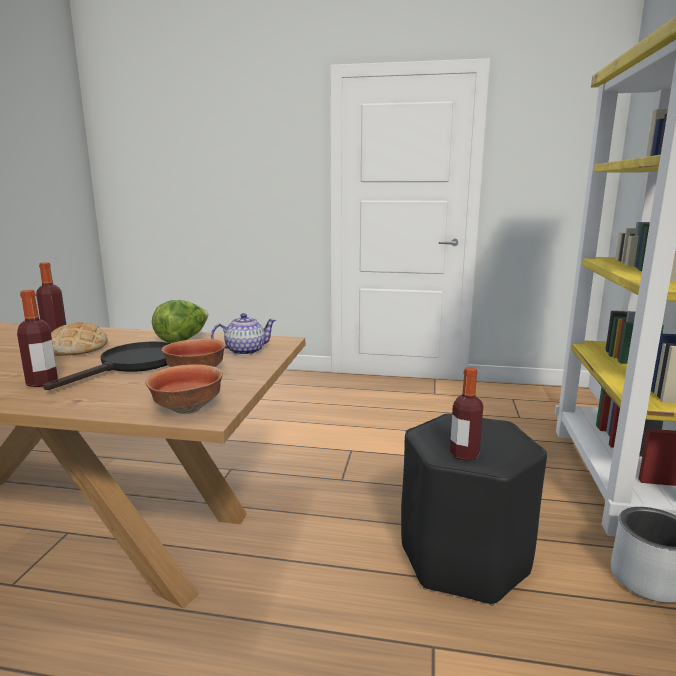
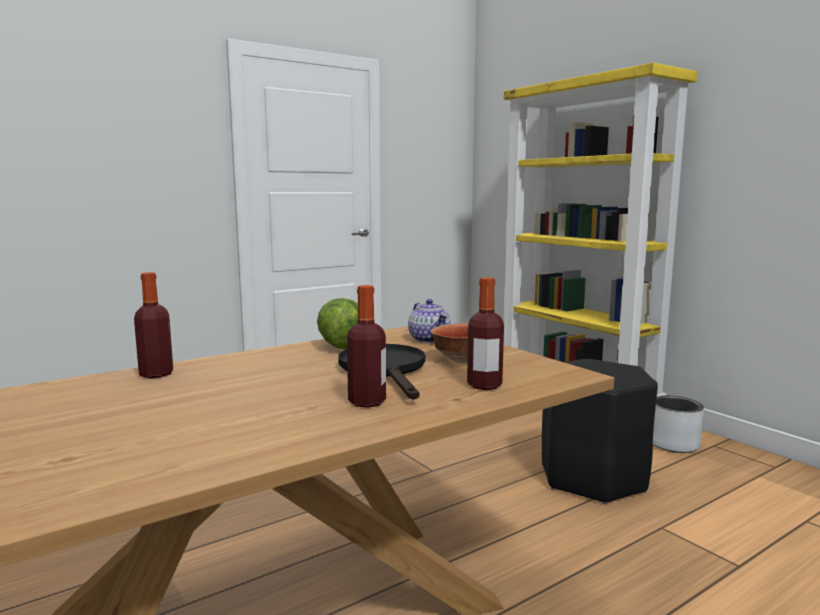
camera: 45 degrees left, 5 degrees down
(76, 348) = (262, 376): bread -> none
(188, 409) = (551, 375): bowl -> none
(245, 351) = (429, 339): teapot -> teapot turned 135 degrees clockwise
(464, 454) = (618, 379): bottle -> bottle (484, 385)

